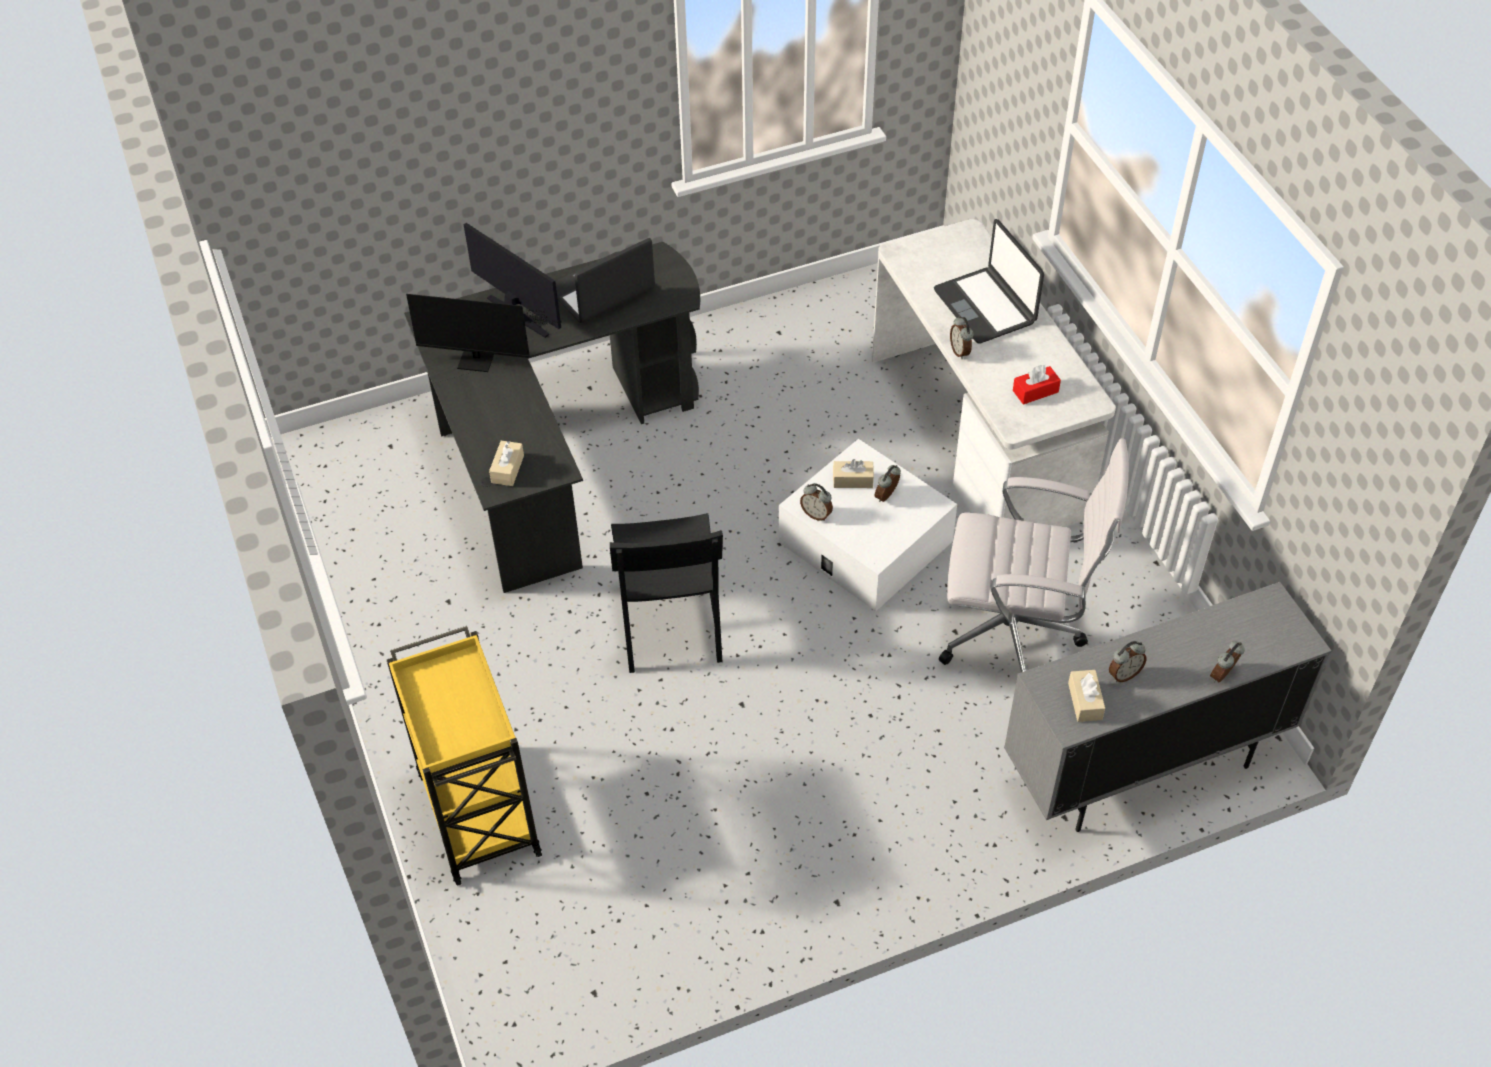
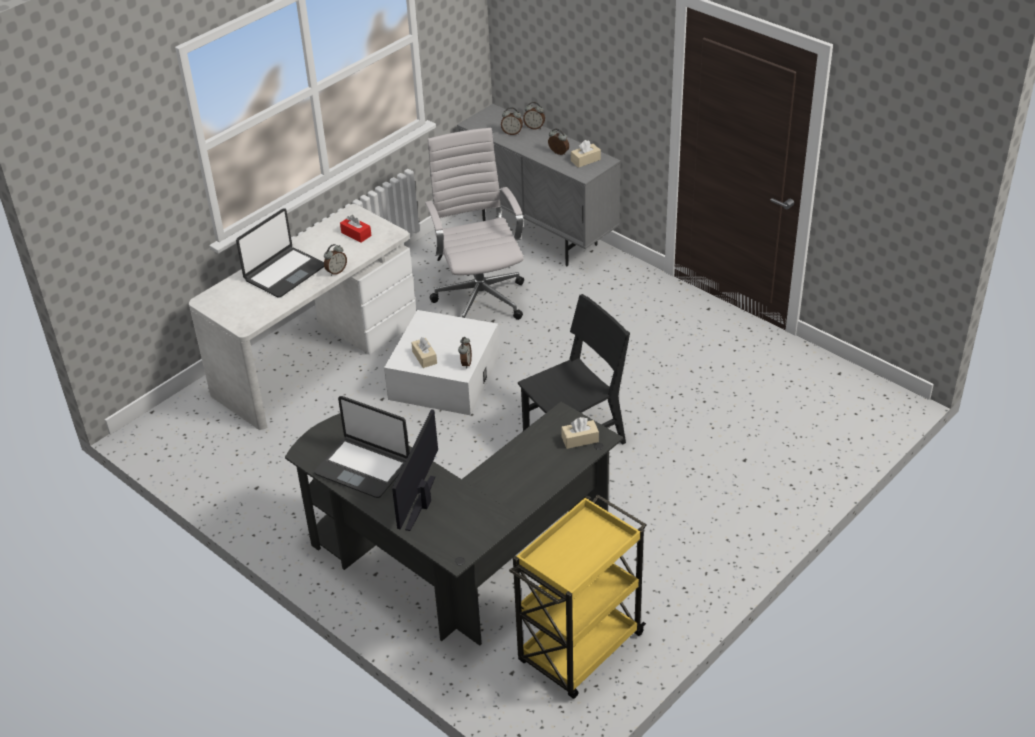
camera: 115 degrees left, 10 degrees down
(477, 810) = (778, 467): yellow cart -> yellow cart (579, 650)
(482, 361) = (482, 502): monitor -> none
(887, 496) = (429, 339): alarm clock -> alarm clock (512, 133)

